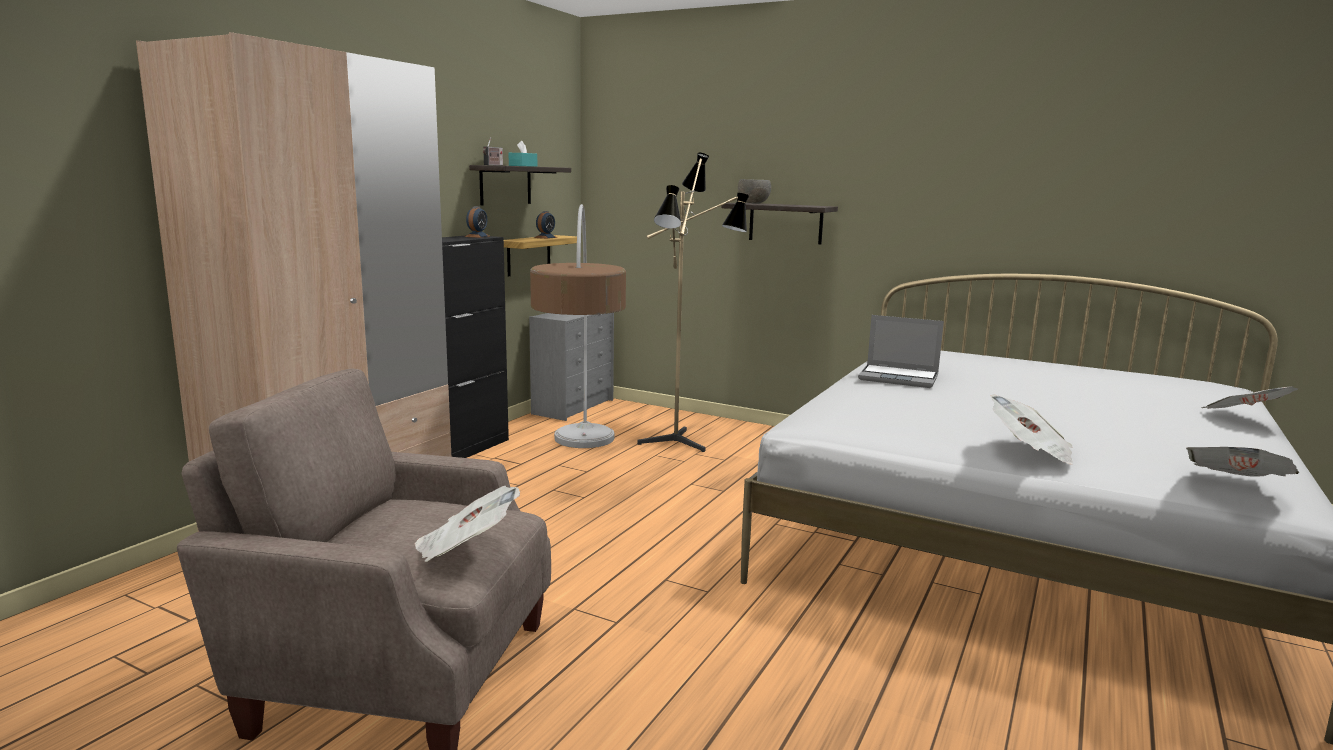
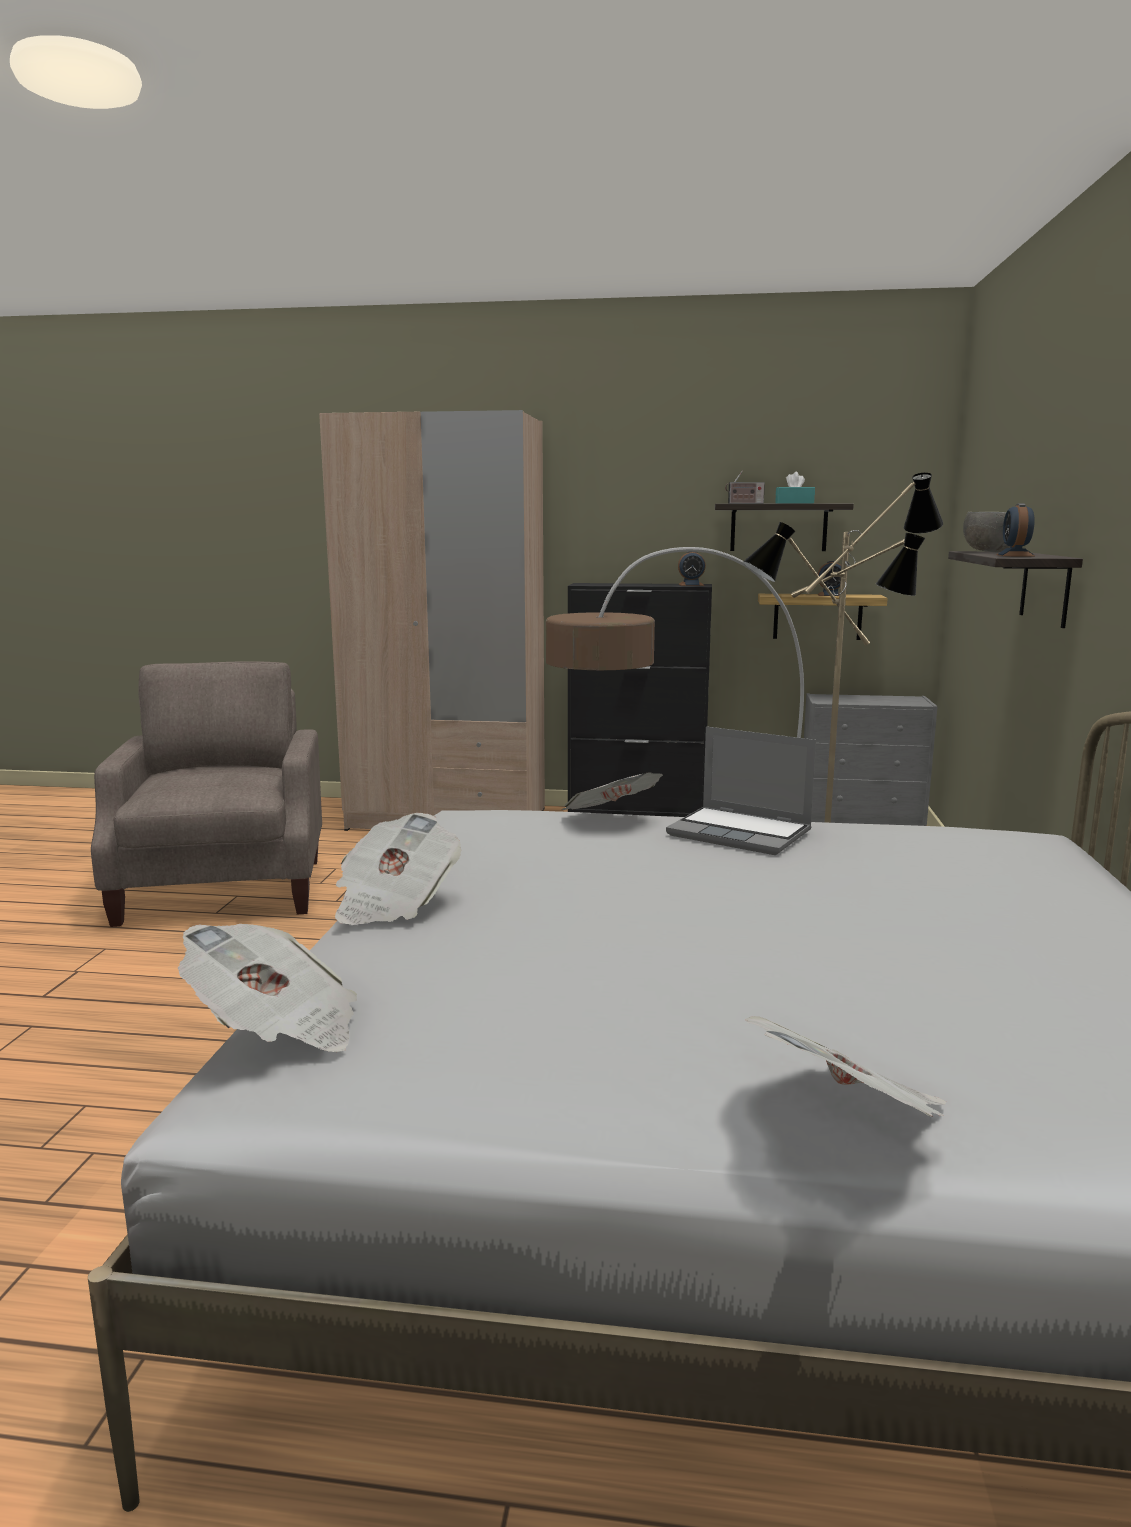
camera: 70 degrees right, 0 degrees up
(466, 548) = (175, 791): newspaper -> newspaper (610, 819)
(804, 205) = (1015, 555): none -> alarm clock
(899, 378) = (741, 833): laptop -> laptop turned 60 degrees counterclockwise

